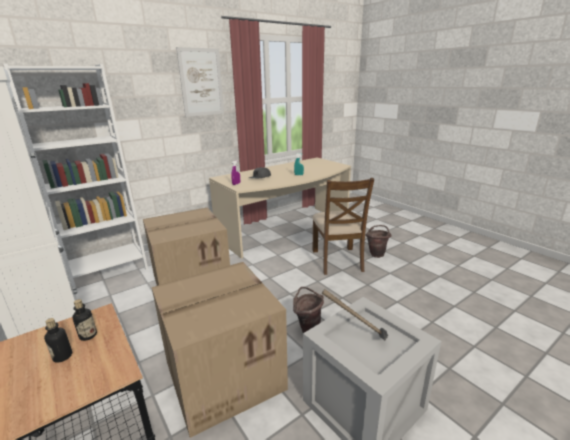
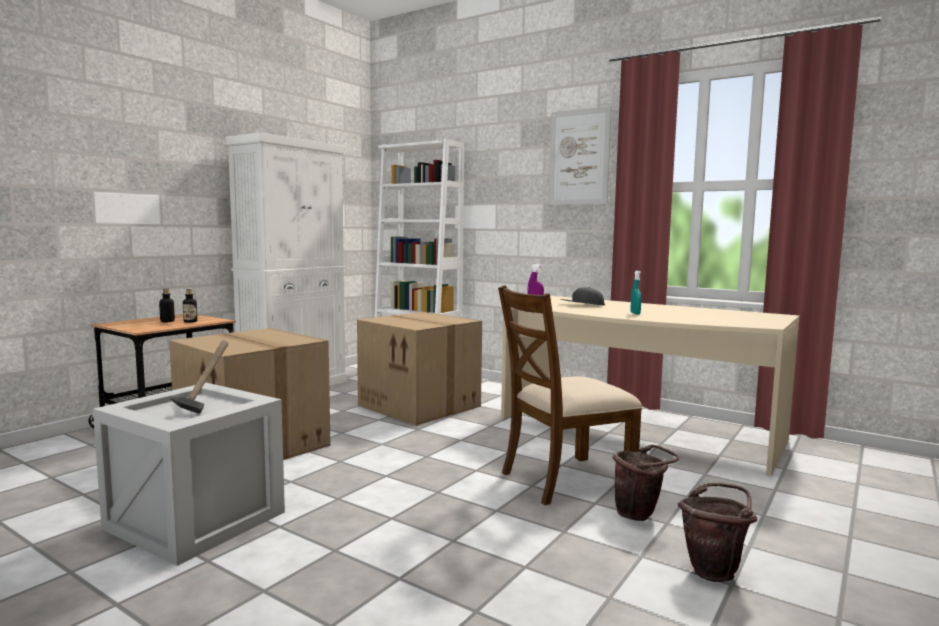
camera: 70 degrees right, 15 degrees down
(308, 328) = (345, 475): brown bucket -> brown bucket (714, 570)

